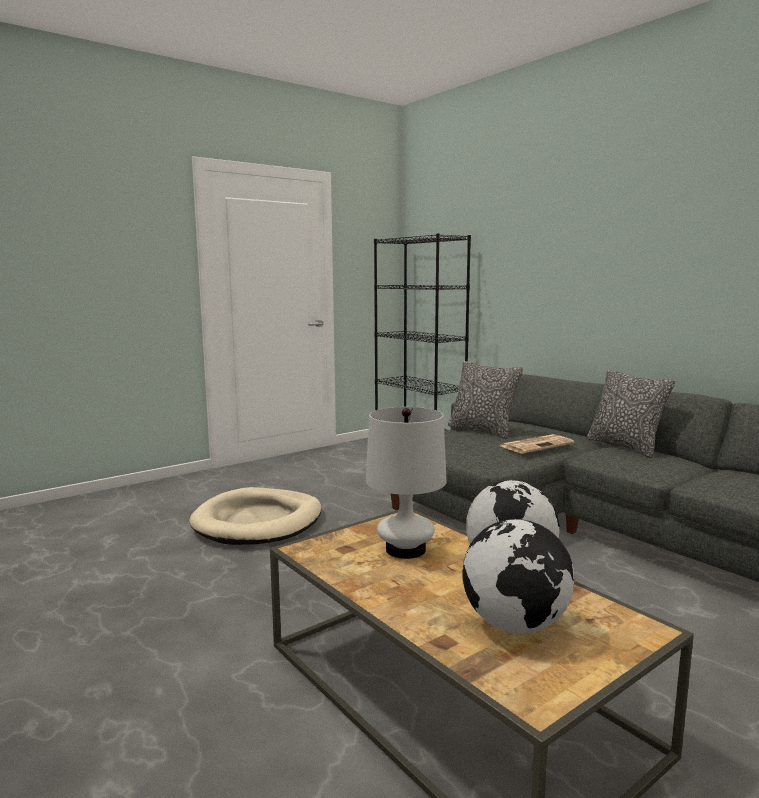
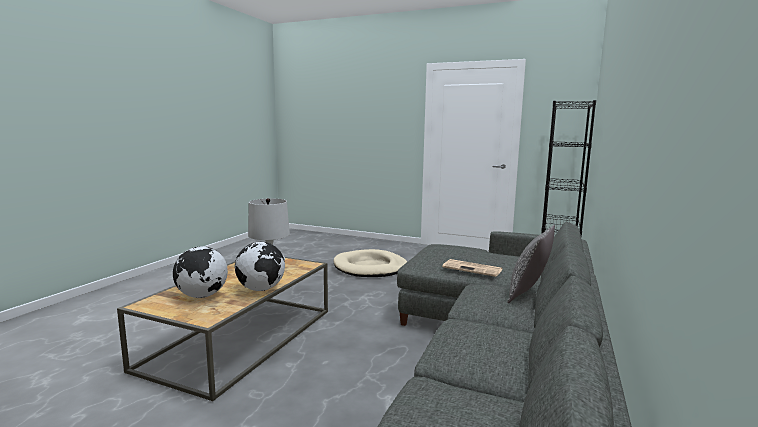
camera: 60 degrees right, 0 degrees up
(482, 430) = (485, 254): pillow -> none

